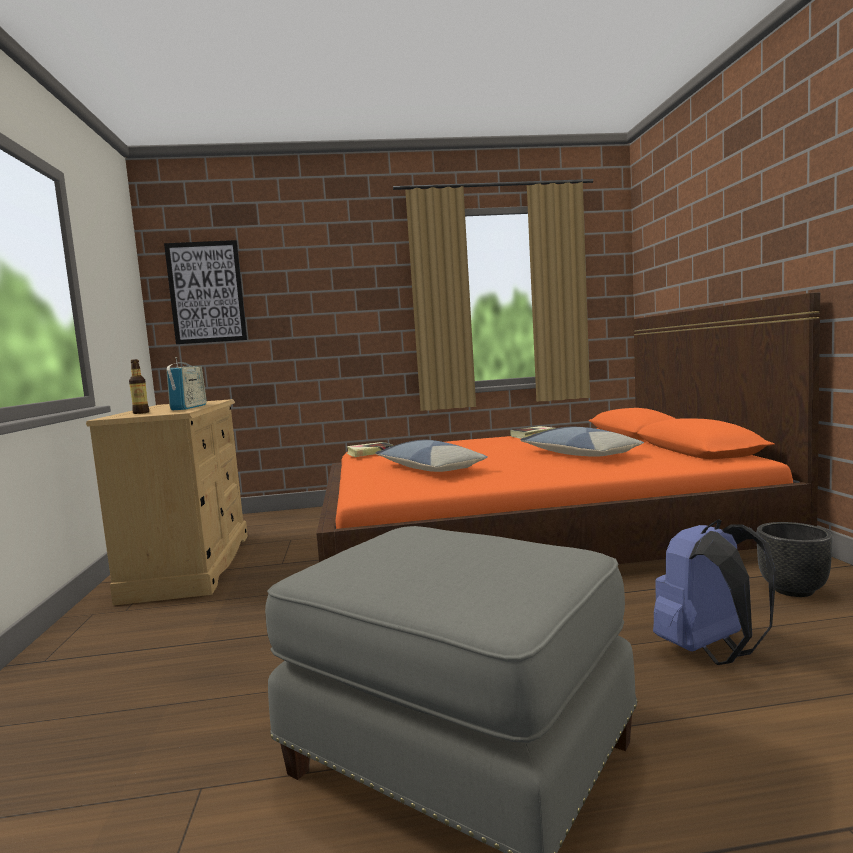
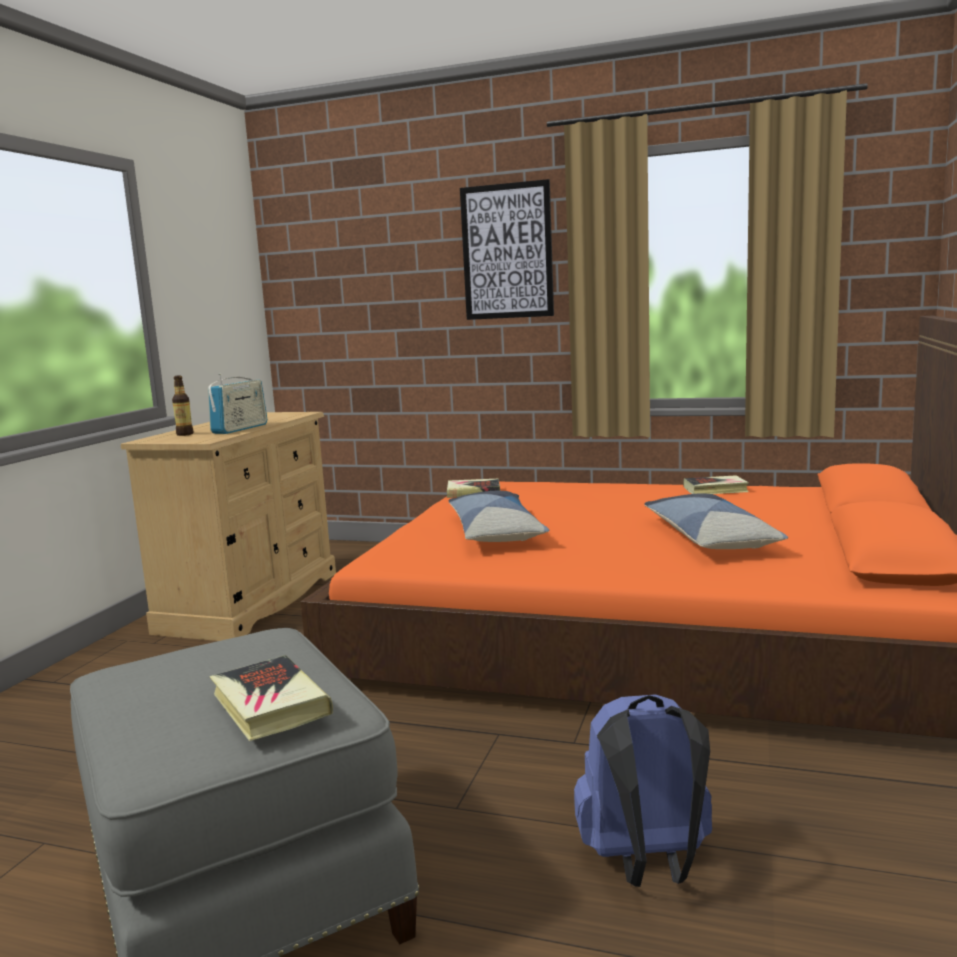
camera: 25 degrees right, 5 degrees up
(206, 292) = (325, 271): picture -> picture (507, 251)
(525, 557) = (269, 705): none -> book
(793, 590) = (890, 813): black planter -> none

